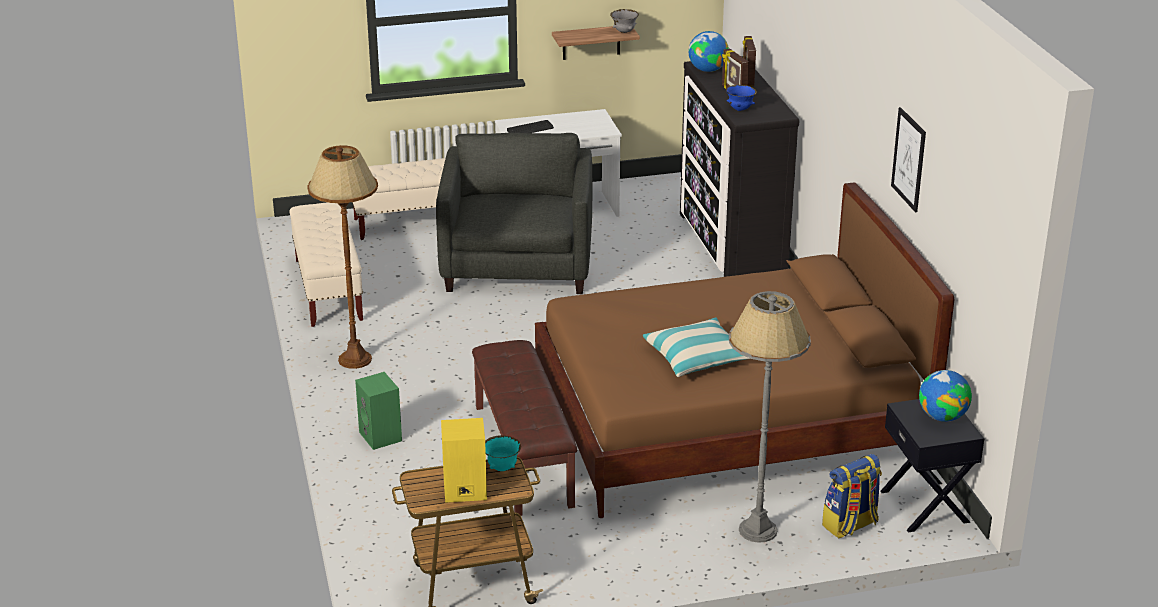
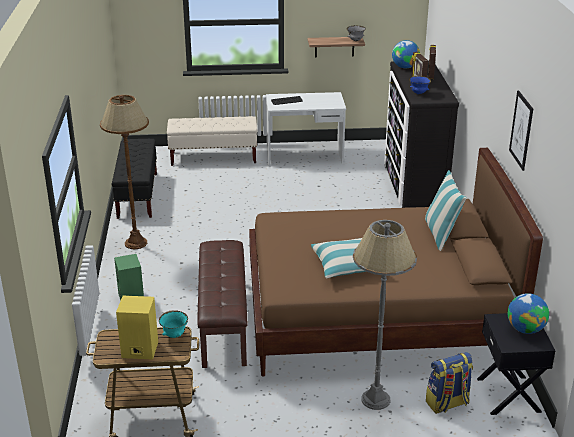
camera: 10 degrees right, 0 degrees up
(328, 290) = (137, 195): beige bench -> black bench
(518, 265) = (266, 190): grey armchair -> none
(807, 306) = (441, 234): none -> pillow

